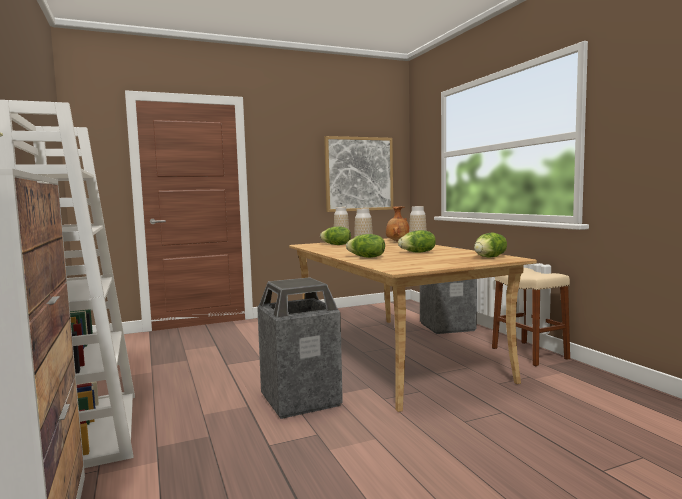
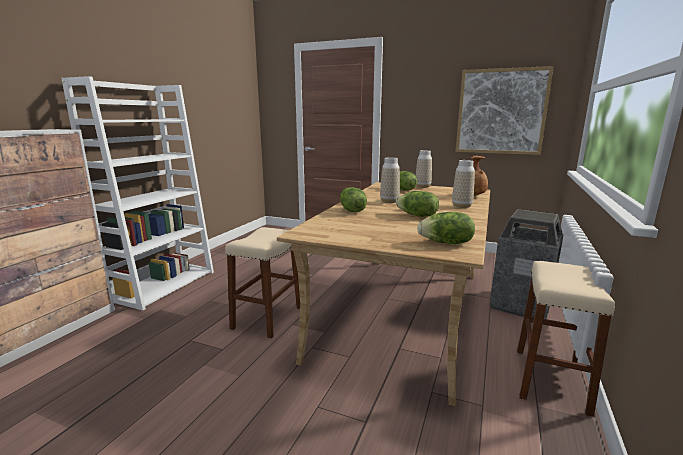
camera: 45 degrees right, 10 degrees up
(300, 400) = (267, 317): trash can -> beige stool

